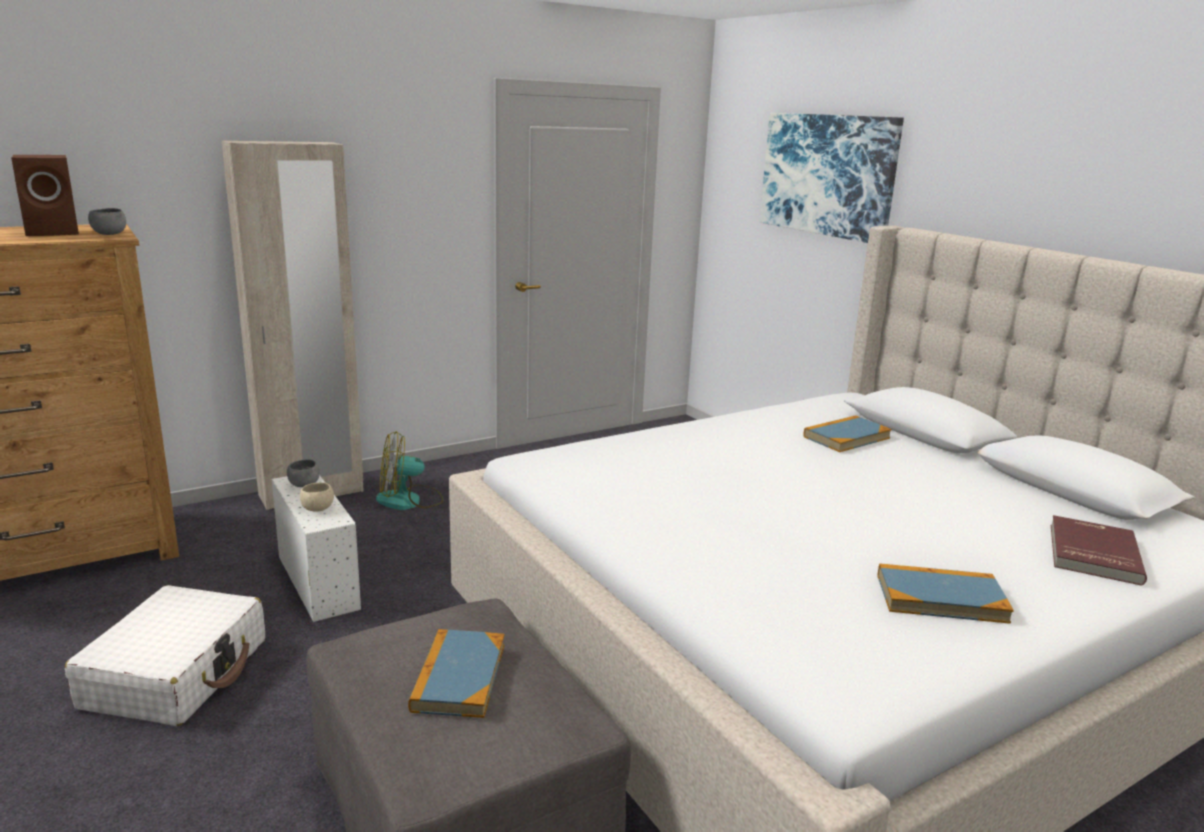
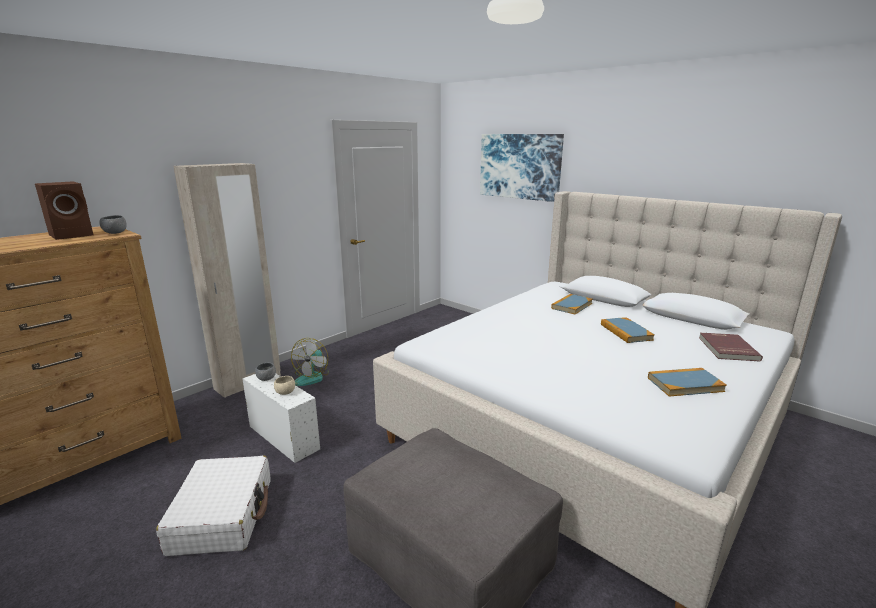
camera: 15 degrees left, 0 degrees up
(409, 500) = (312, 377): fan -> fan turned 45 degrees counterclockwise
(459, 677) = (453, 480): book -> book (626, 332)

